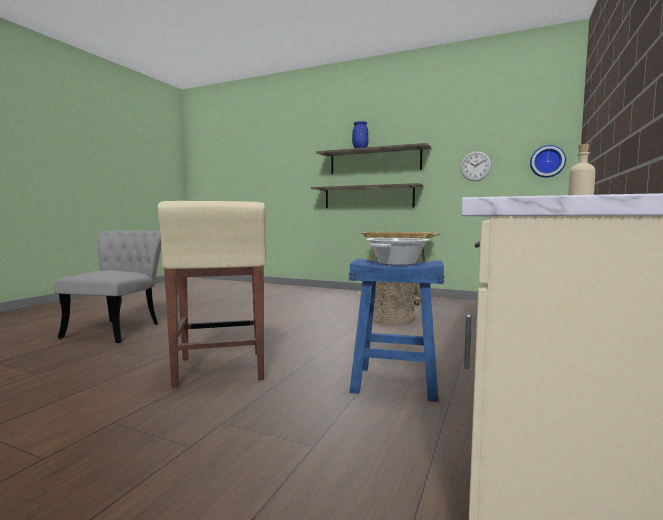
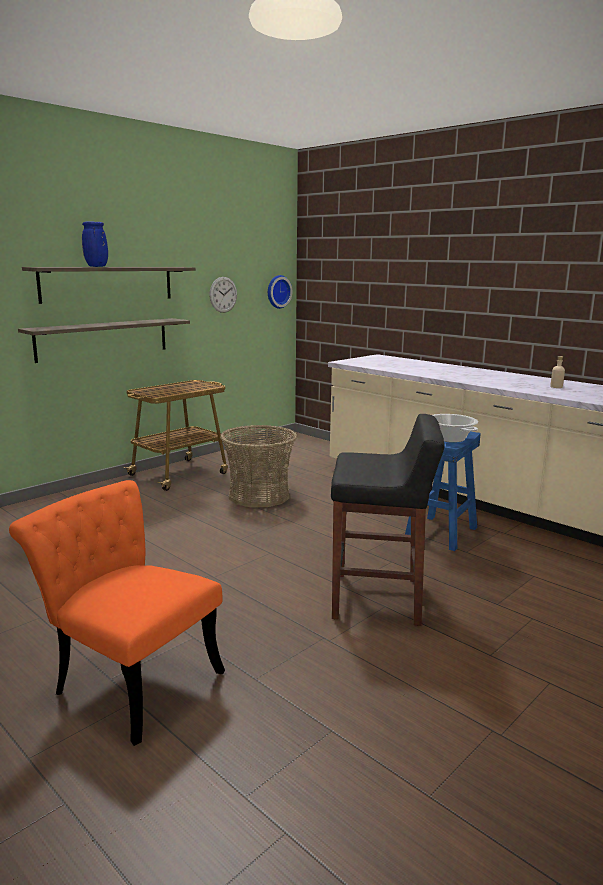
camera: 70 degrees left, 10 degrees up
(119, 329) = (129, 679): grey chair -> orange chair
(220, 369) = (378, 599): beige stool -> black stool

